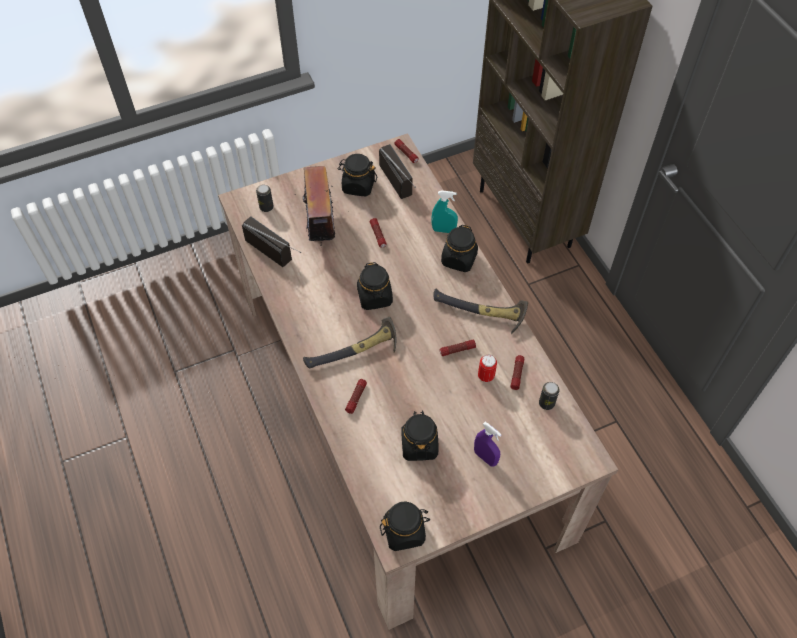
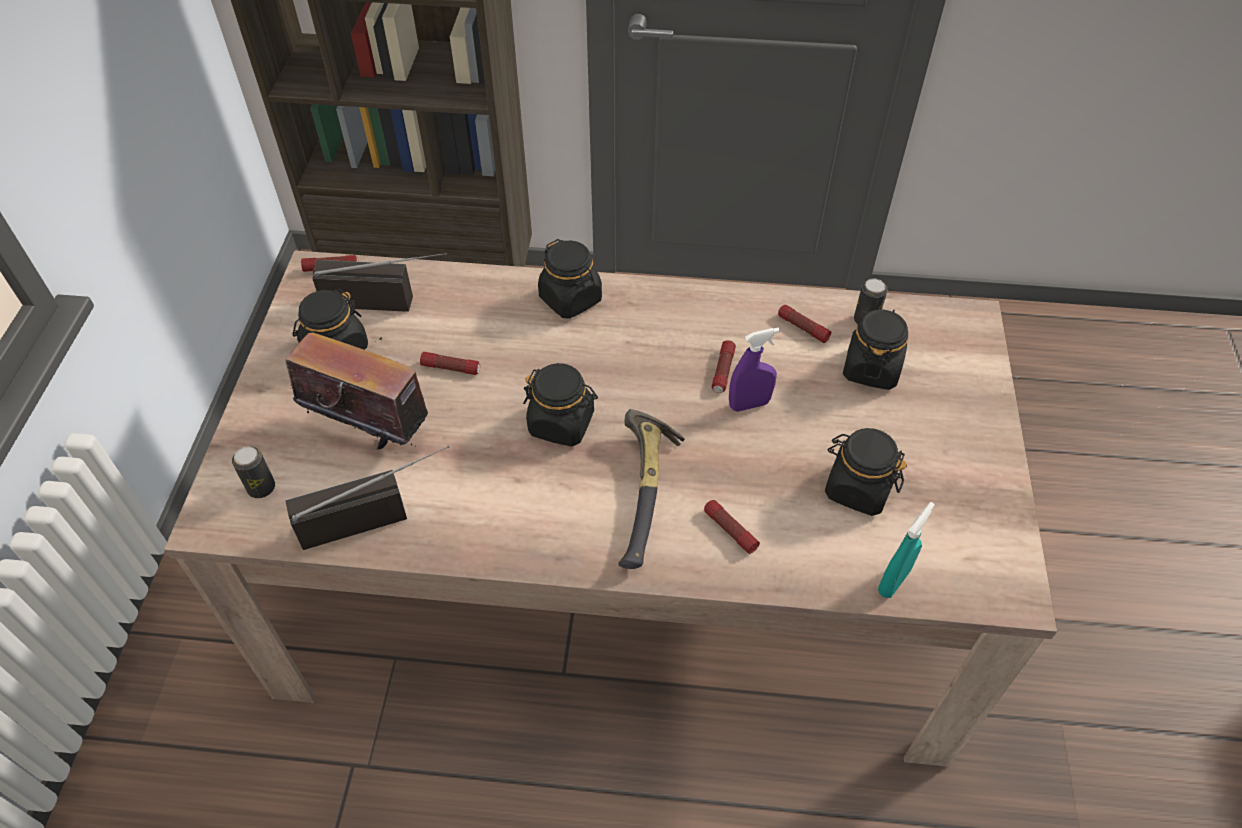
camera: 60 degrees left, 5 degrees down
(404, 532) = (997, 574): black jar -> black jar (871, 368)
(443, 230) = (506, 291): turquoise spray bottle -> turquoise spray bottle (893, 581)
(481, 314) = (681, 319): hammer -> none
(485, 457) = (917, 422): purple spray bottle -> purple spray bottle (749, 404)
(486, 376) = (786, 361): can -> none

